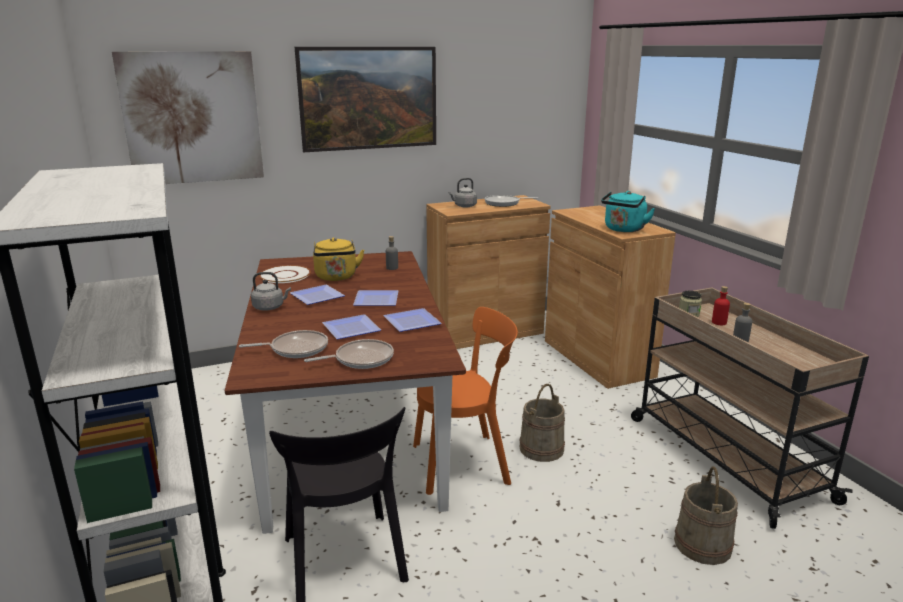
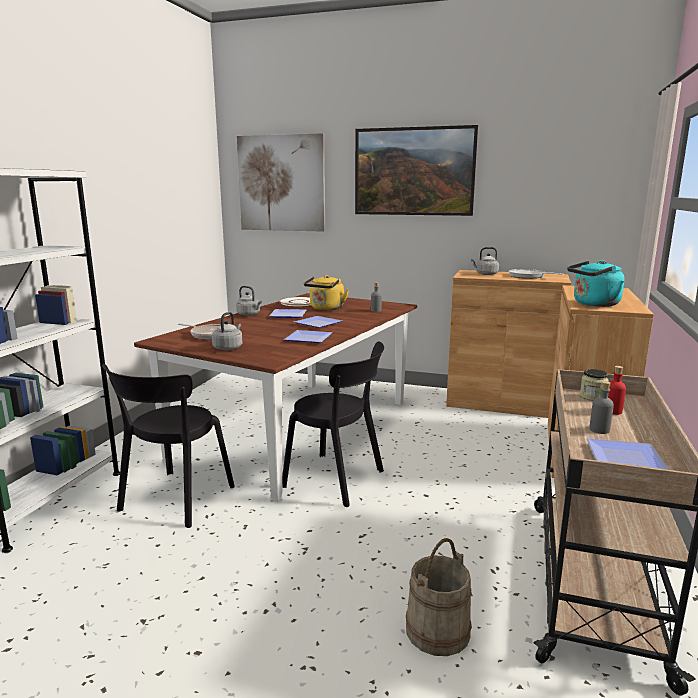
camera: 40 degrees right, 5 degrees down
(353, 329) = (264, 334): plate -> plate (628, 460)
(360, 359) = (228, 348): frying pan -> grey kettle
(465, 463) = (338, 480): orange chair -> black chair
(541, 448) = (411, 495): beige bucket -> none

